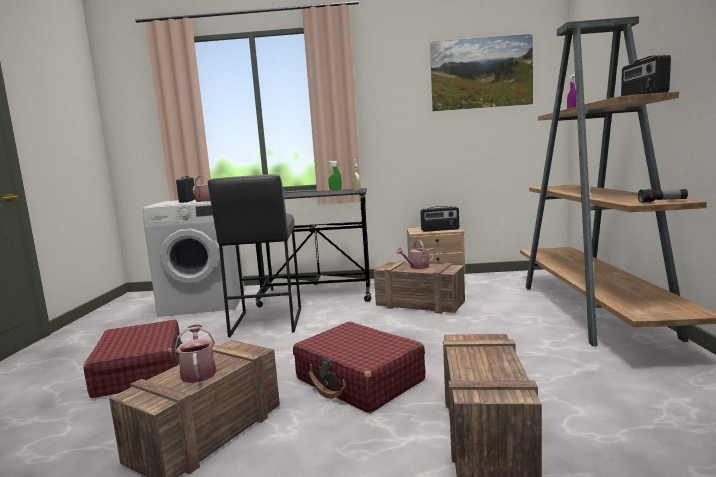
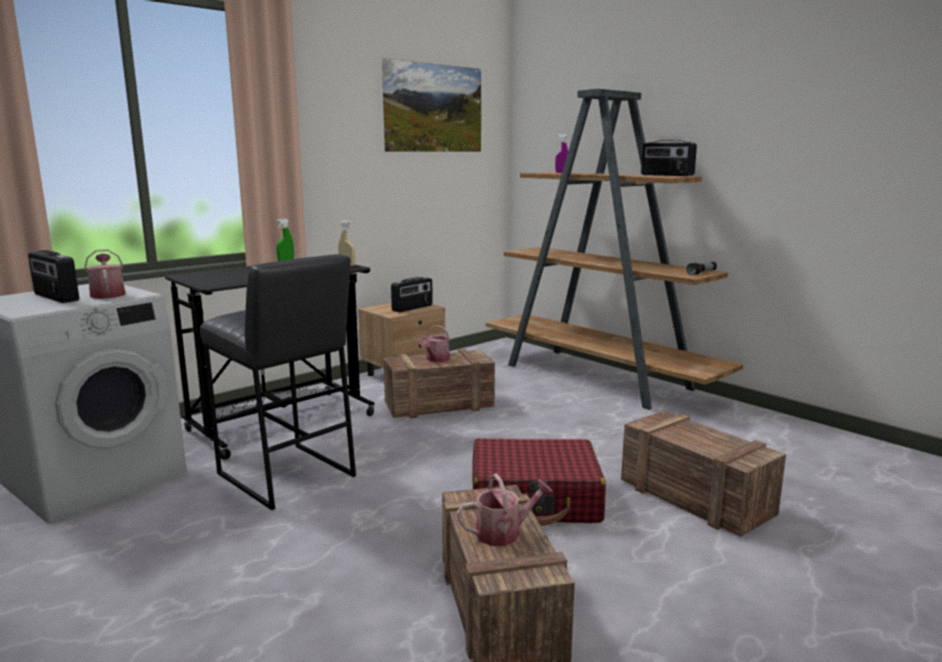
camera: 45 degrees left, 5 degrees up
(141, 371) = (236, 596): red suitcase -> none
(198, 372) = (504, 533): watering can -> watering can turned 135 degrees clockwise

